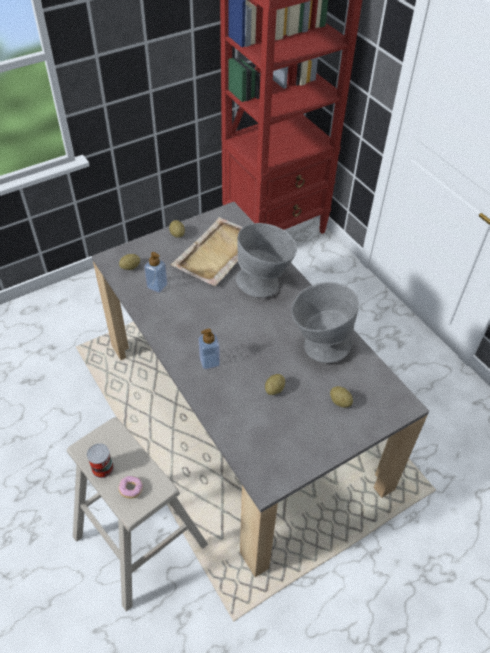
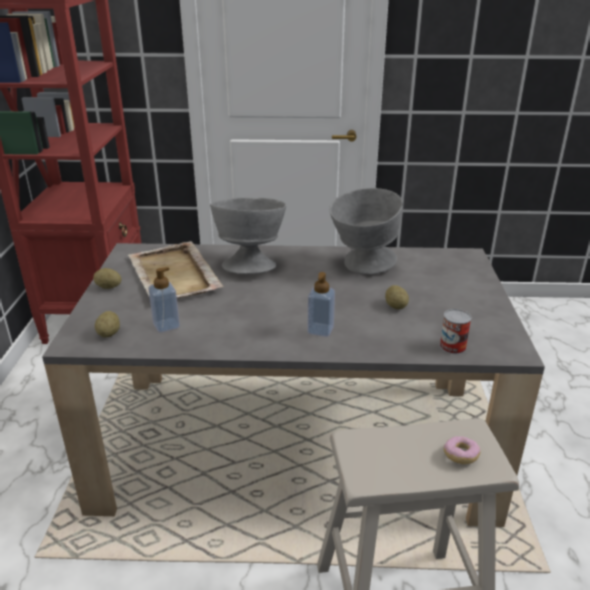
camera: 55 degrees left, 20 degrees down
(102, 468) = (408, 471): can -> can (452, 346)
(340, 402) = (441, 280): potato -> none

